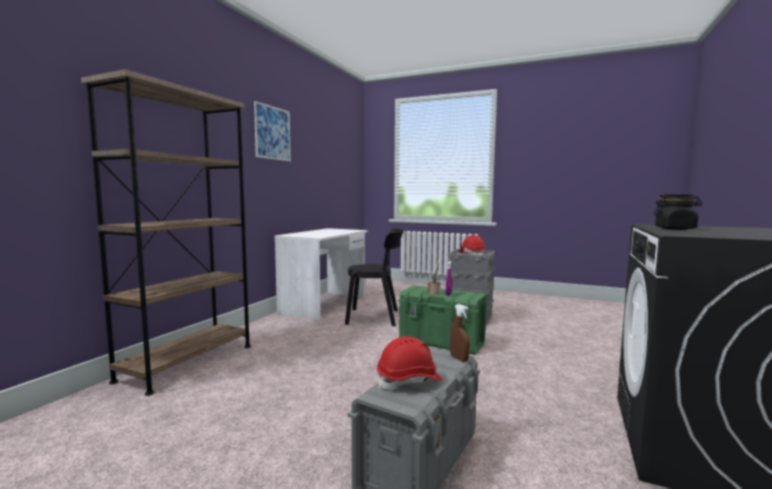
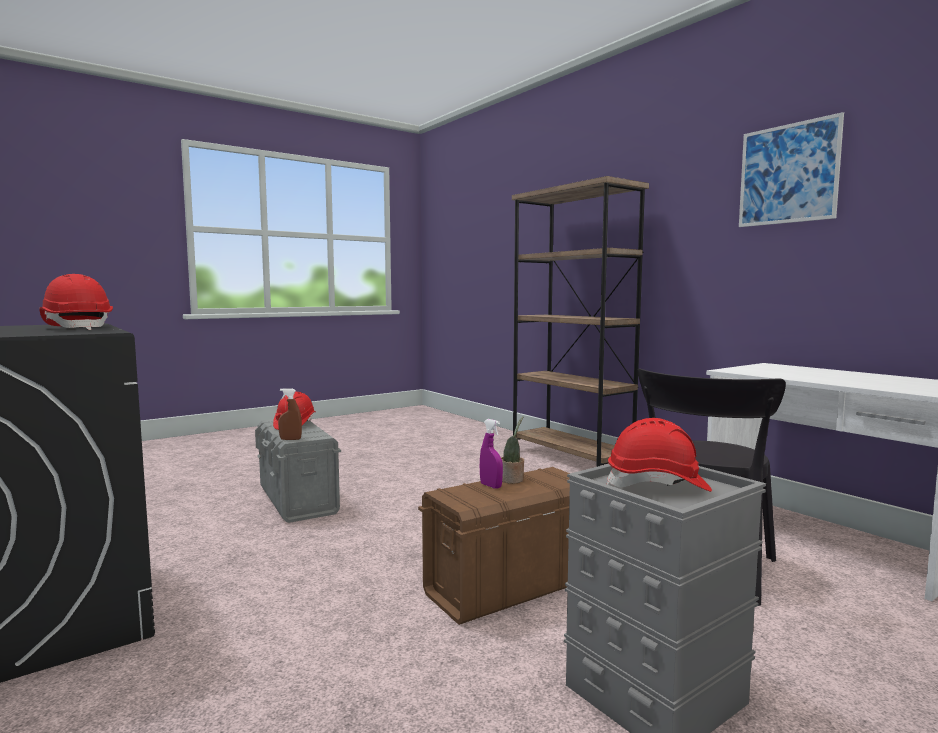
camera: 120 degrees right, 0 degrees up
(441, 342) = (509, 587): green storage box -> brown storage box
(675, 229) = (78, 328): black jar -> red hard hat

